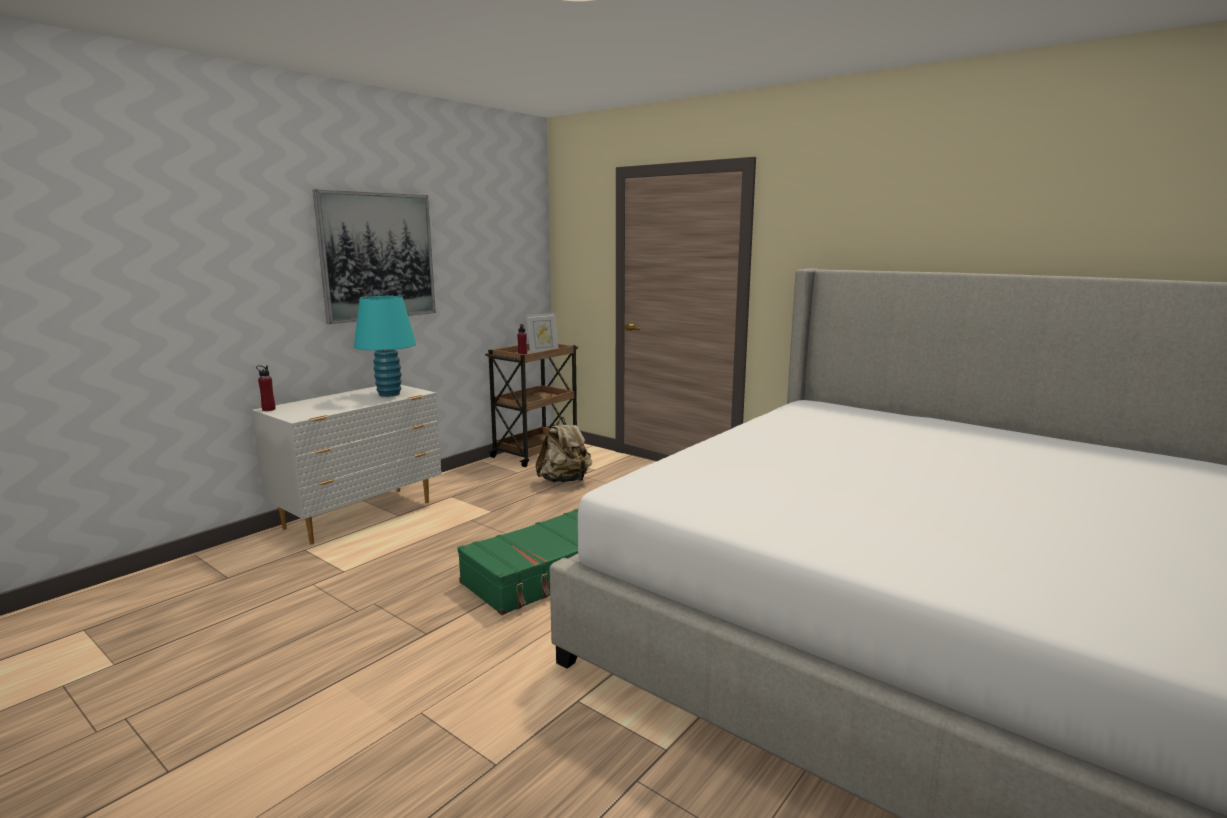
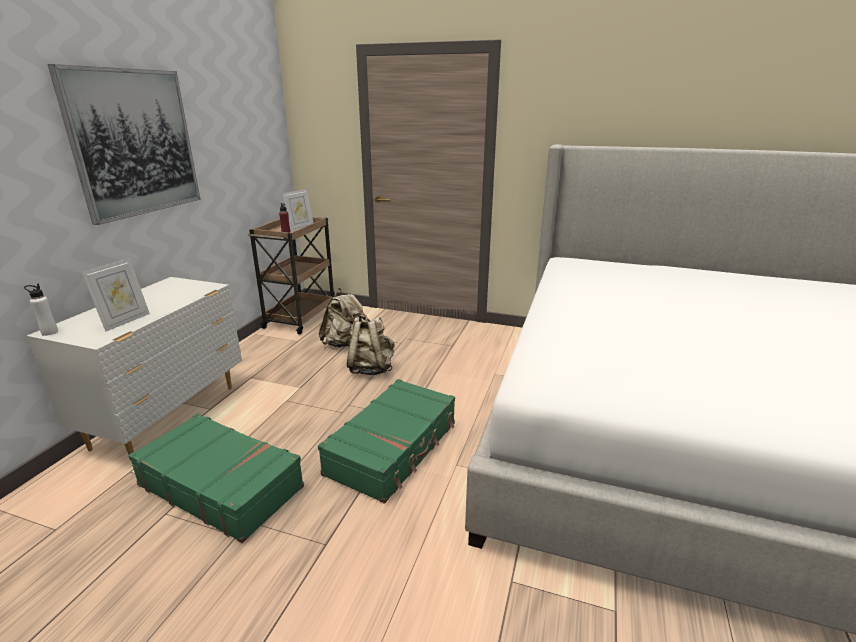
camera: 20 degrees left, 10 degrees up
(268, 409) = (49, 332): red bottle -> white bottle
(328, 408) = (125, 321): none -> picture frame
(369, 573) = (221, 485): none -> green suitcase
(389, 394) = (179, 292): turquoise table lamp -> none
(573, 506) = (371, 369): none -> beige backpack

